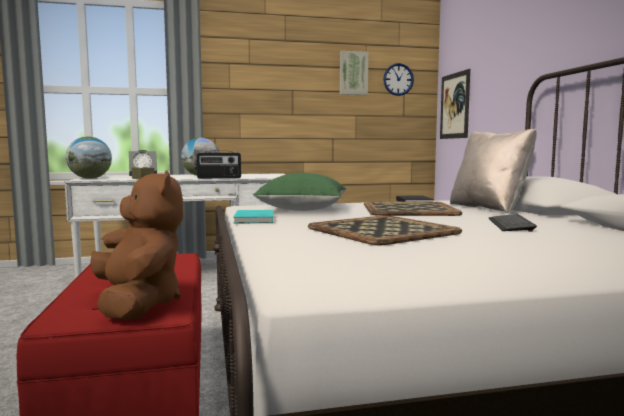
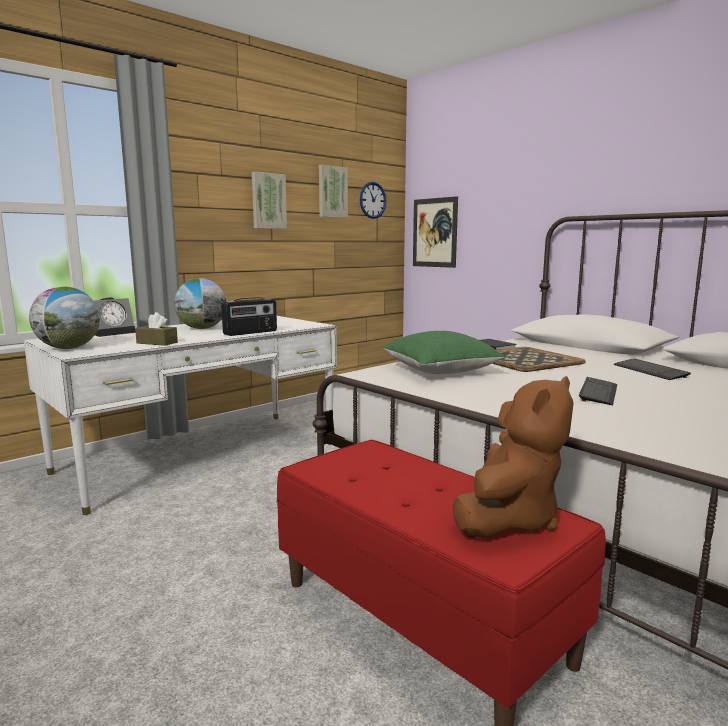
camera: 30 degrees left, 5 degrees up
(138, 304) = (508, 518): brown plush toy -> brown plush toy turned 90 degrees clockwise
(253, 219) = (450, 394): turquoise book -> none
(289, 82) = (268, 201): none -> picture
(382, 230) = (598, 392): tray -> keyboard
(489, 208) = (571, 350): beige pillow -> none

